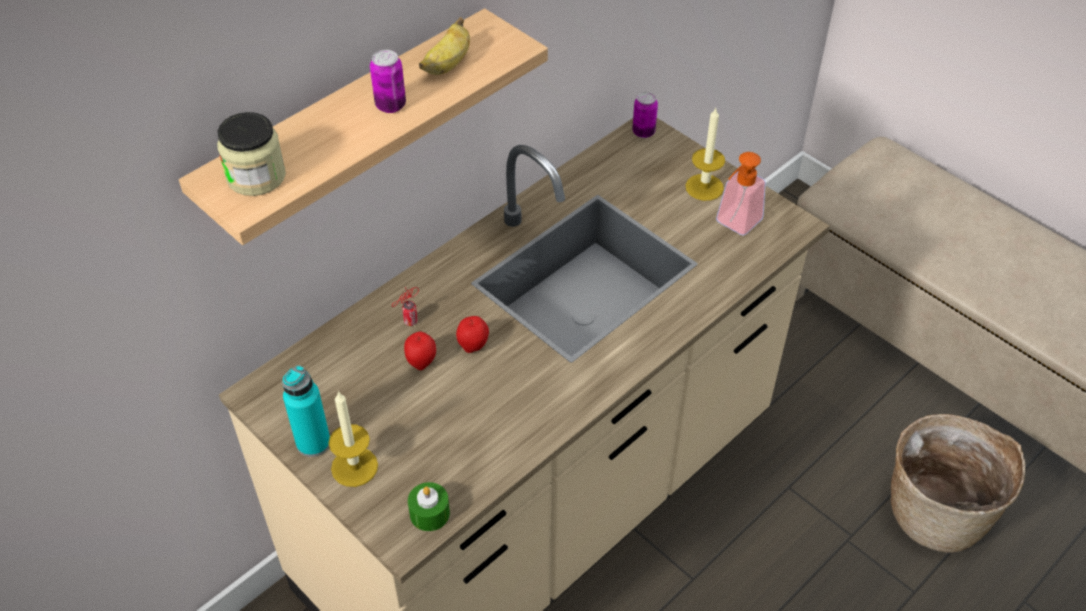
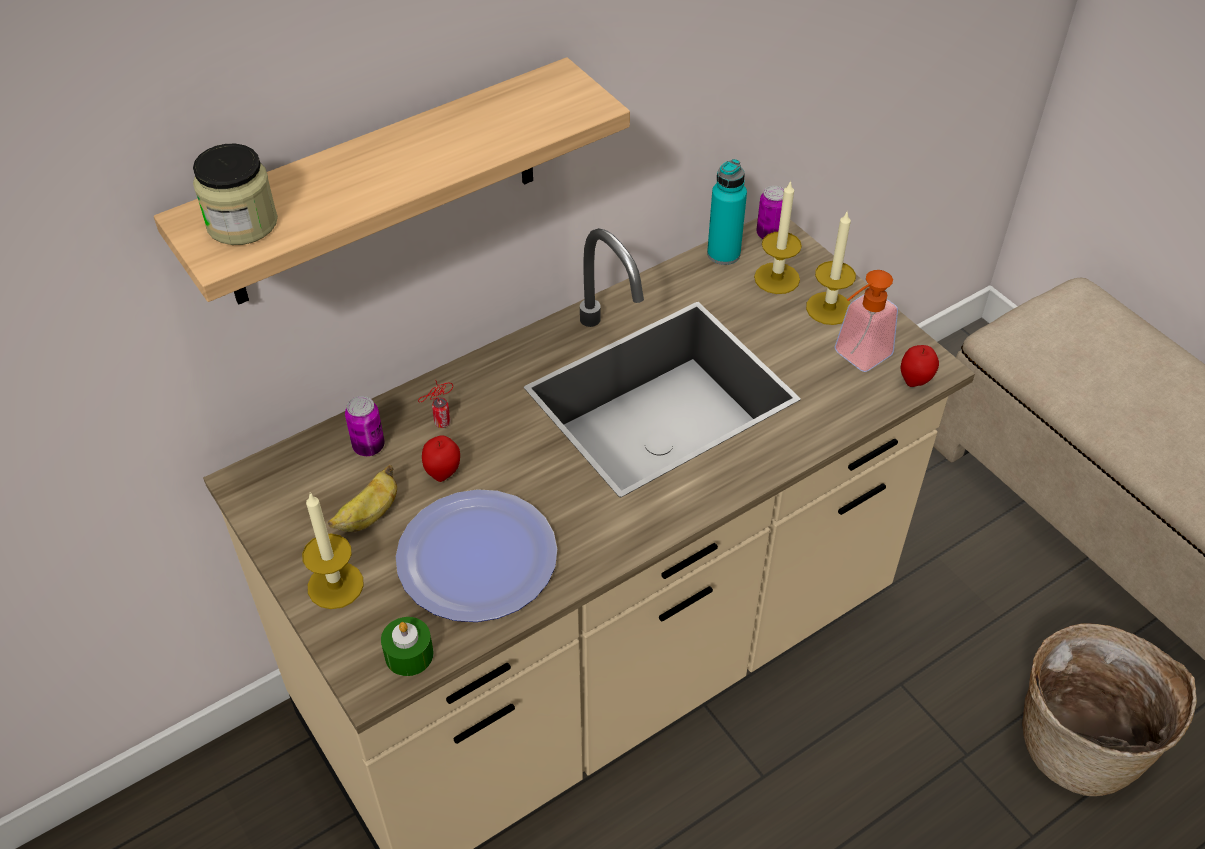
camera: 10 degrees right, 0 degrees up
(313, 443) = (295, 550): turquoise bottle -> turquoise bottle (723, 254)
(390, 105) = (423, 158): can -> can (369, 446)
(447, 65) = (503, 118): banana -> banana (368, 516)
(466, 427) = (477, 557): none -> plate
(473, 346) = (508, 462): apple -> apple (915, 381)
(657, 168) = (777, 278): none -> candle

